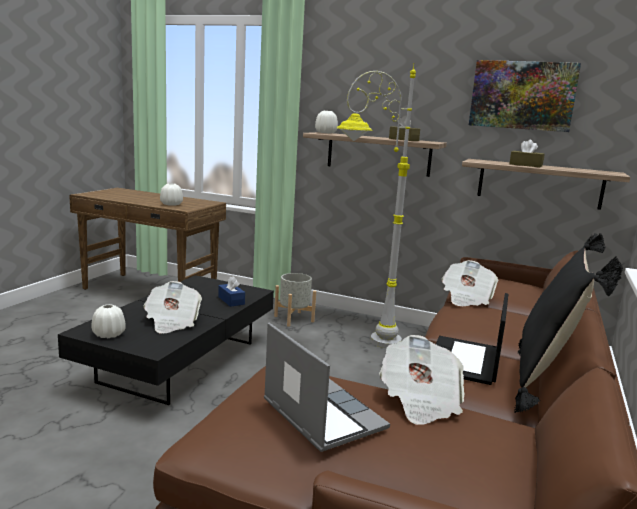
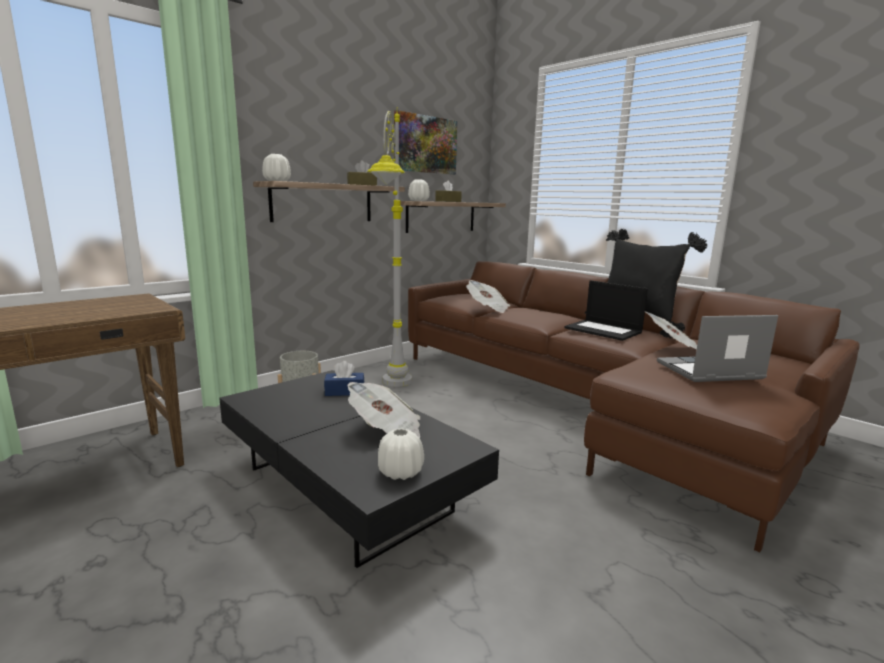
camera: 65 degrees left, 0 degrees up
(171, 204) = (111, 311): white vase -> white vase (418, 201)

